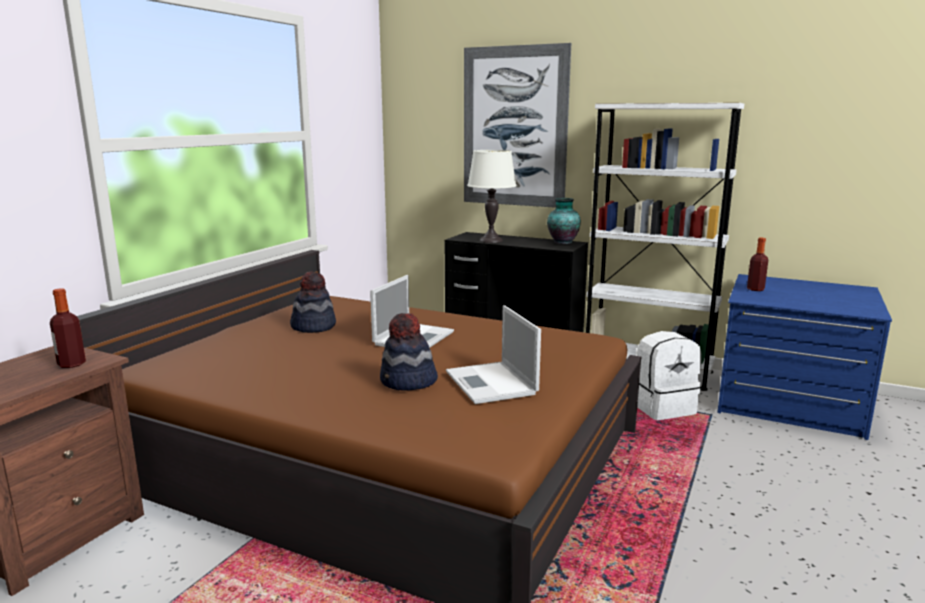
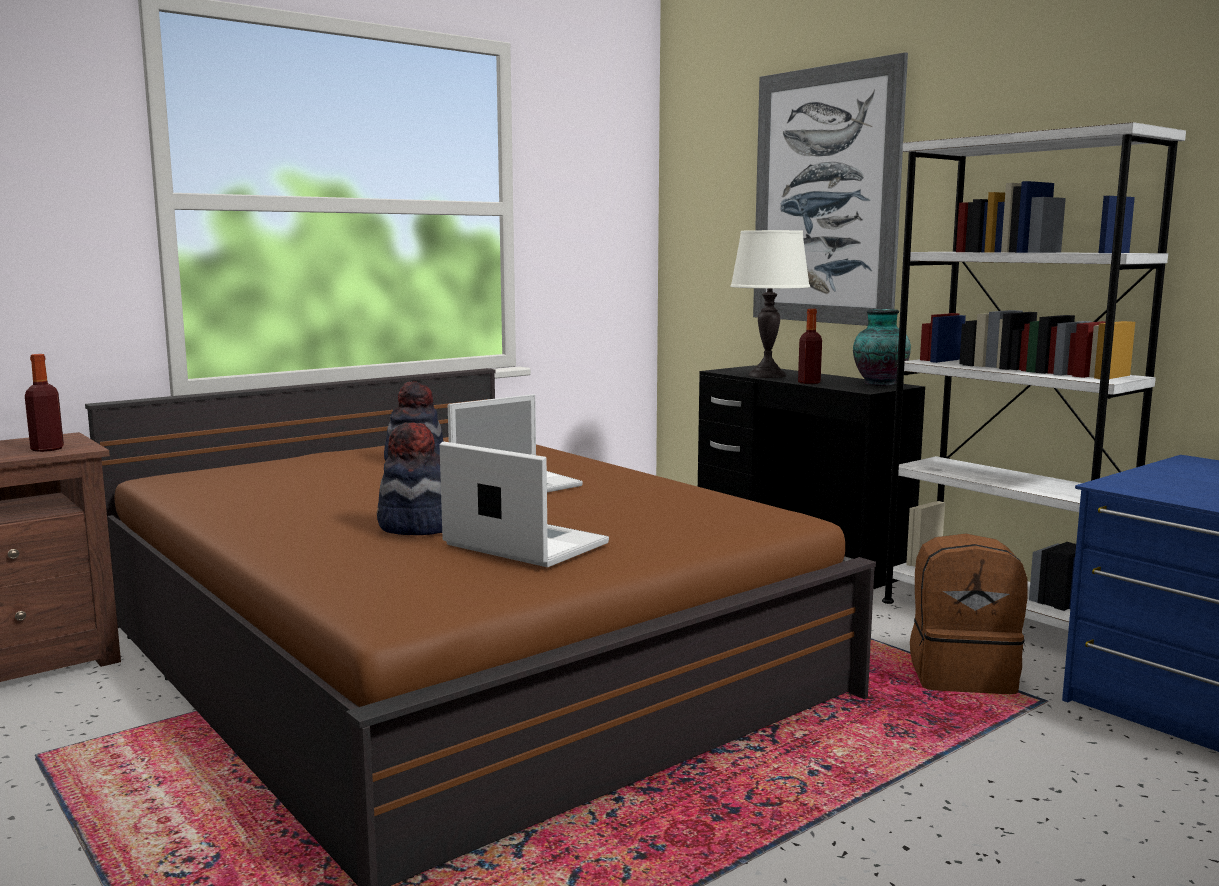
camera: 25 degrees right, 5 degrees down
(492, 384) = (523, 544): laptop -> laptop turned 120 degrees clockwise
(662, 407) = (962, 675): white backpack -> brown backpack
(755, 289) = (1167, 475): bottle -> bottle (809, 382)

